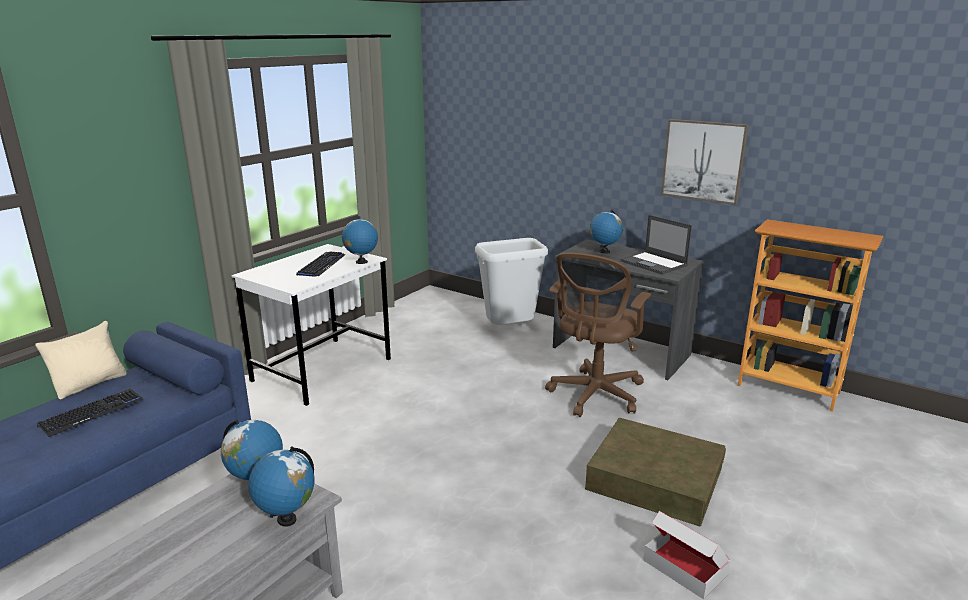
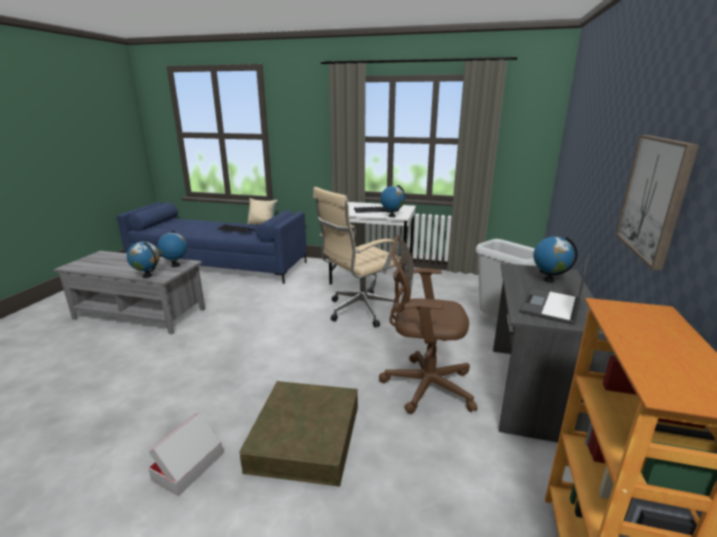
camera: 70 degrees right, 0 degrees up
(413, 399) = (359, 311): none -> beige office chair

